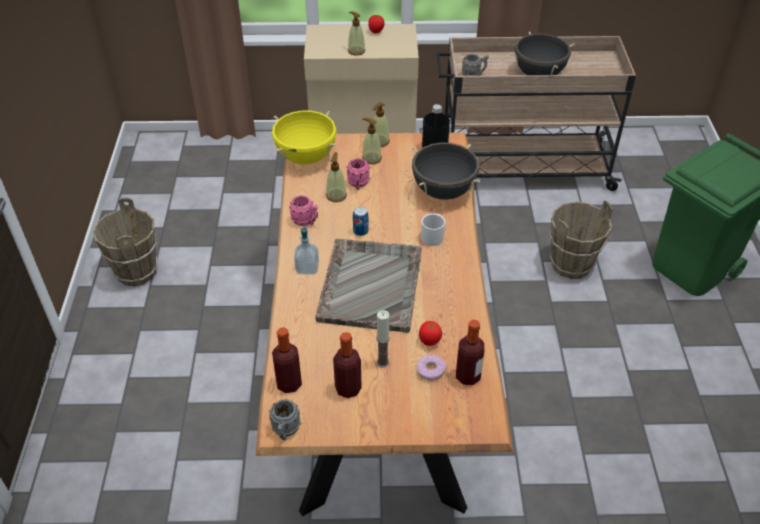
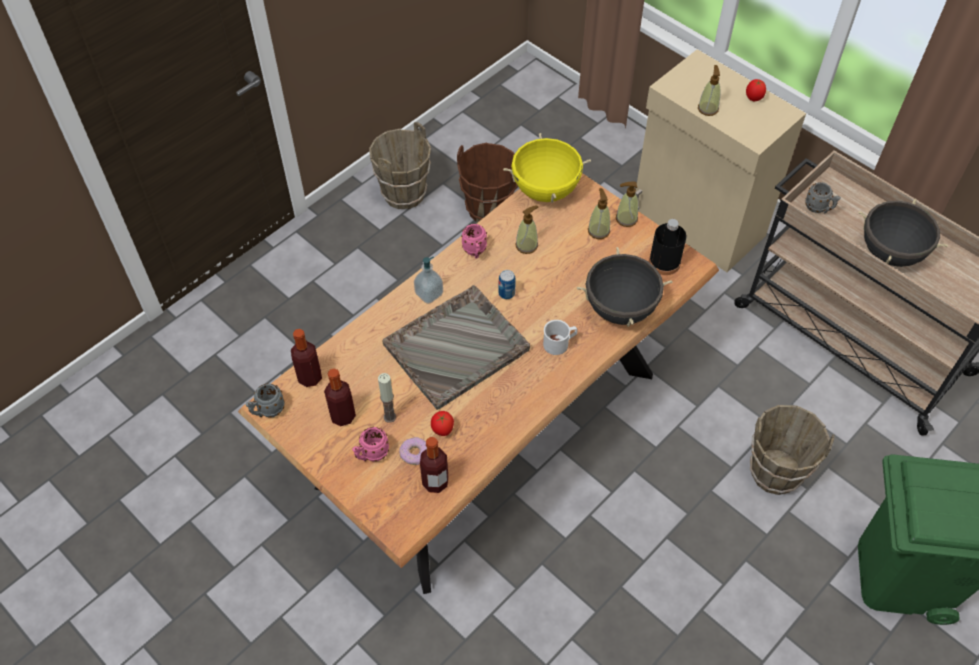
camera: 45 degrees right, 10 degrees up
(214, 240) = (488, 208): none -> brown bucket
(358, 185) = (556, 248): pink mug -> pink mug (371, 454)

